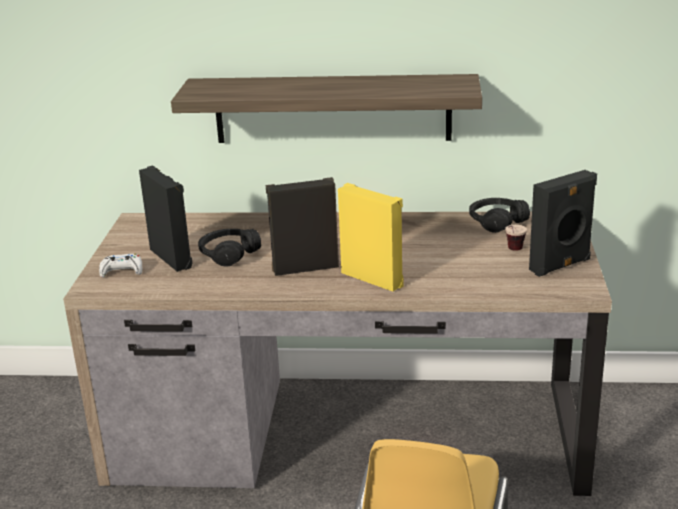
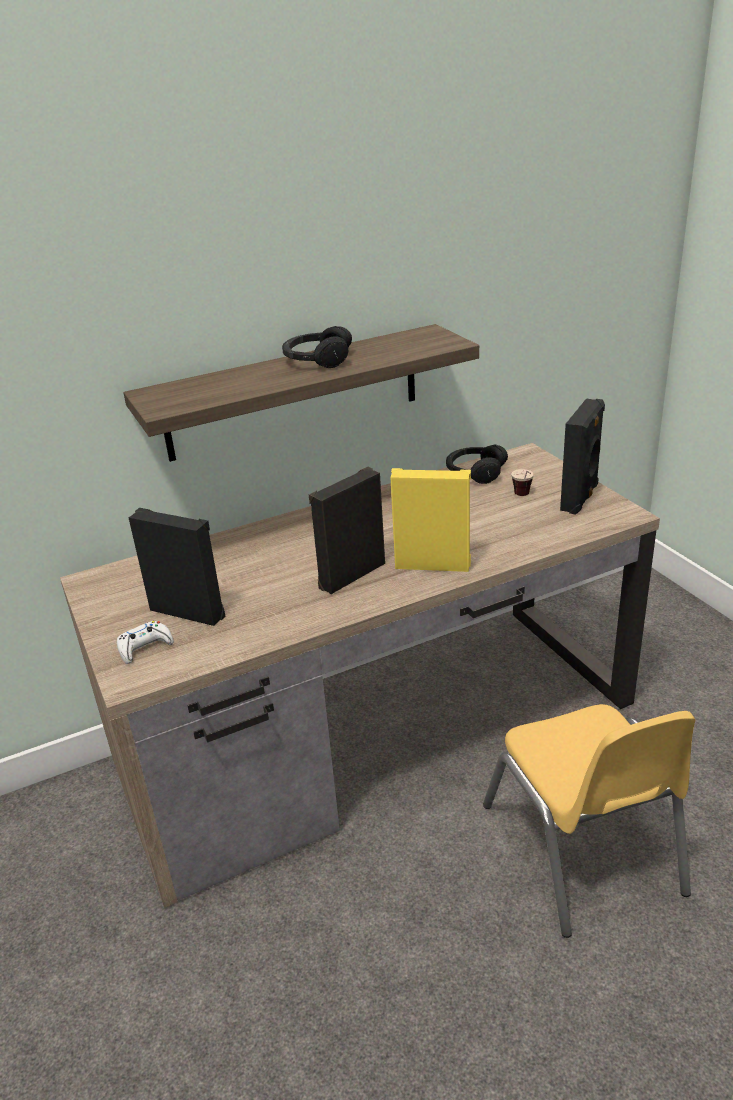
camera: 30 degrees left, 5 degrees up
(229, 254) = (250, 586): black headphones -> black headphones (317, 360)

